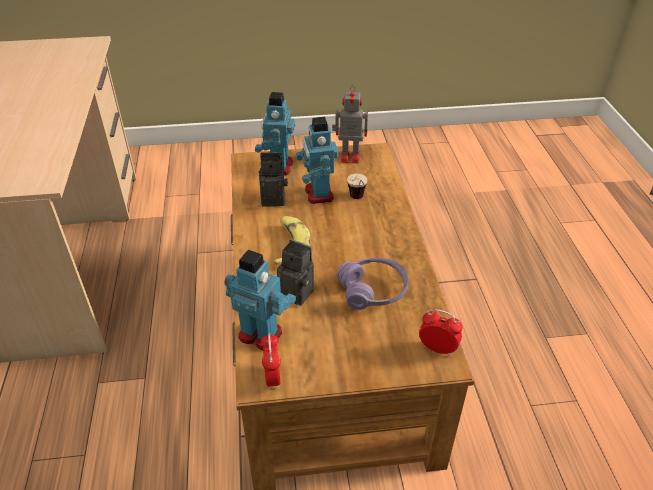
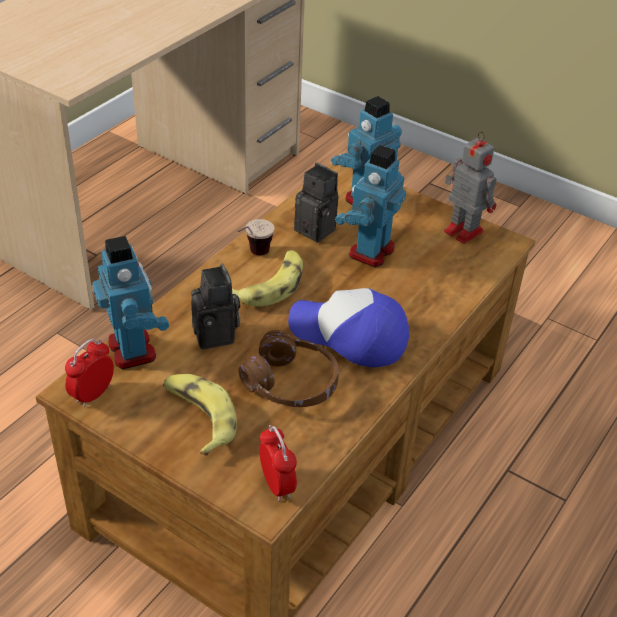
camera: 40 degrees right, 0 degrees up
(350, 344) = (199, 417): none -> banana
(358, 200) = (405, 283): cup -> cup (253, 256)
(366, 245) = (349, 335): none -> cap
(373, 291) = (291, 384): purple headphones -> brown headphones

